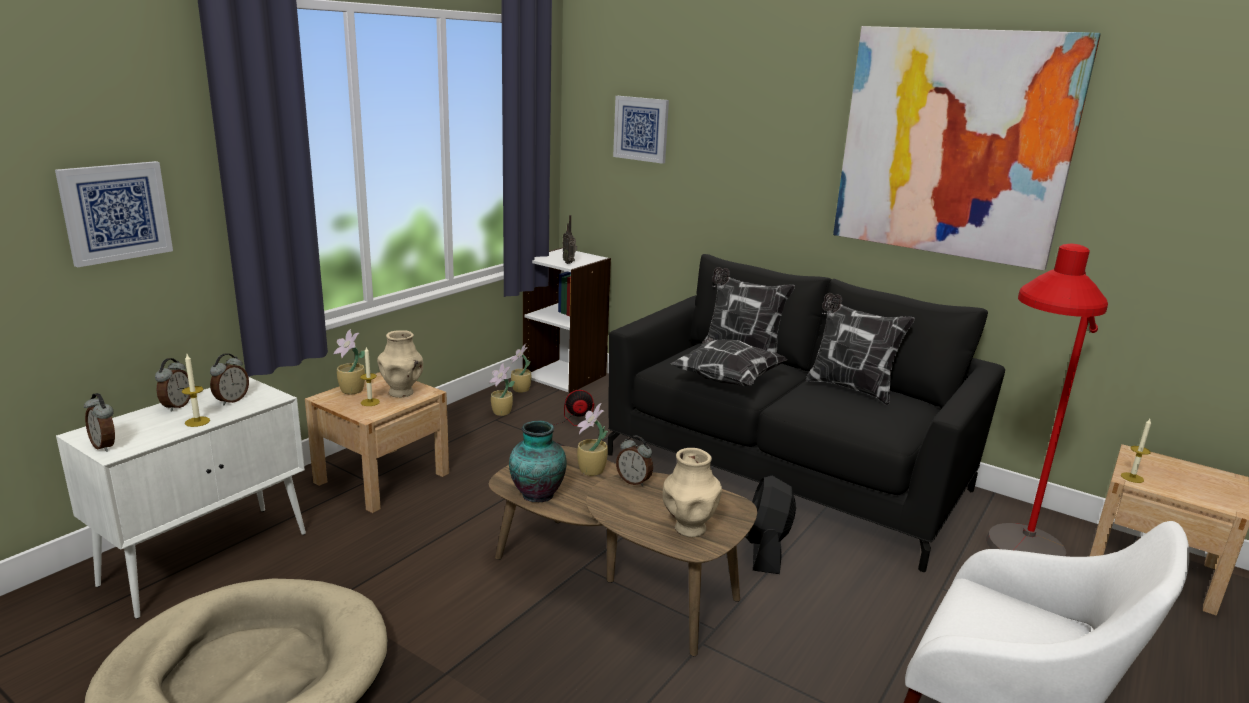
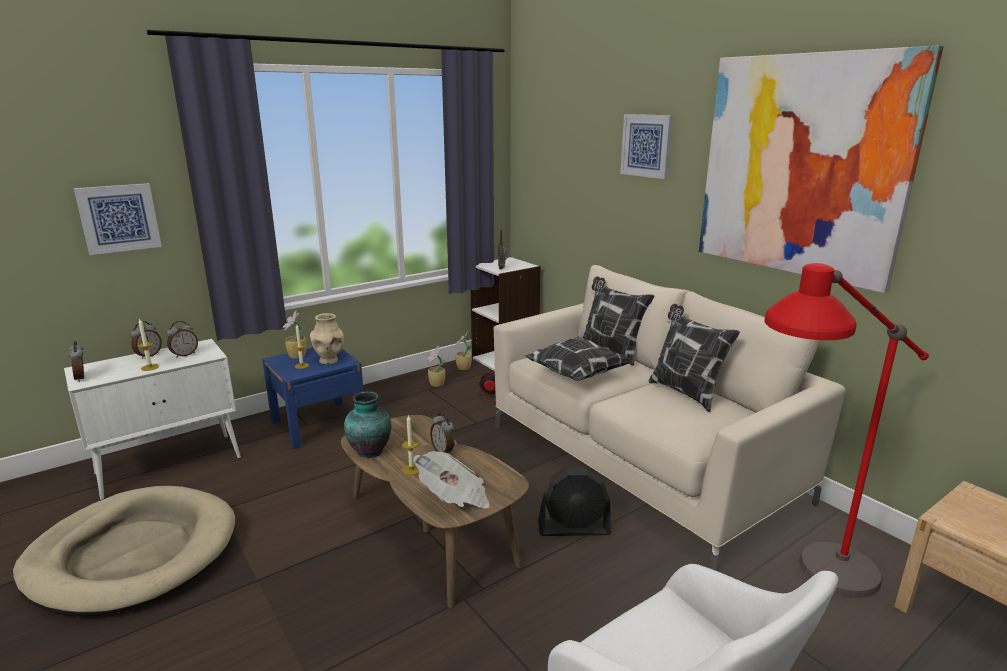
camera: 20 degrees right, 0 degrees up
(382, 478) = (318, 424): beige nightstand -> blue nightstand
(591, 471) = (426, 438): potted plant -> none
(641, 129) = (561, 159): picture -> picture (646, 145)
(689, 529) = (454, 497): beige vase -> newspaper
(766, 550) = (574, 528): black fan -> black fan turned 120 degrees counterclockwise
(786, 472) = (639, 461): black sofa -> beige sofa
(1132, 477) = (947, 517): candle -> candle (411, 469)

